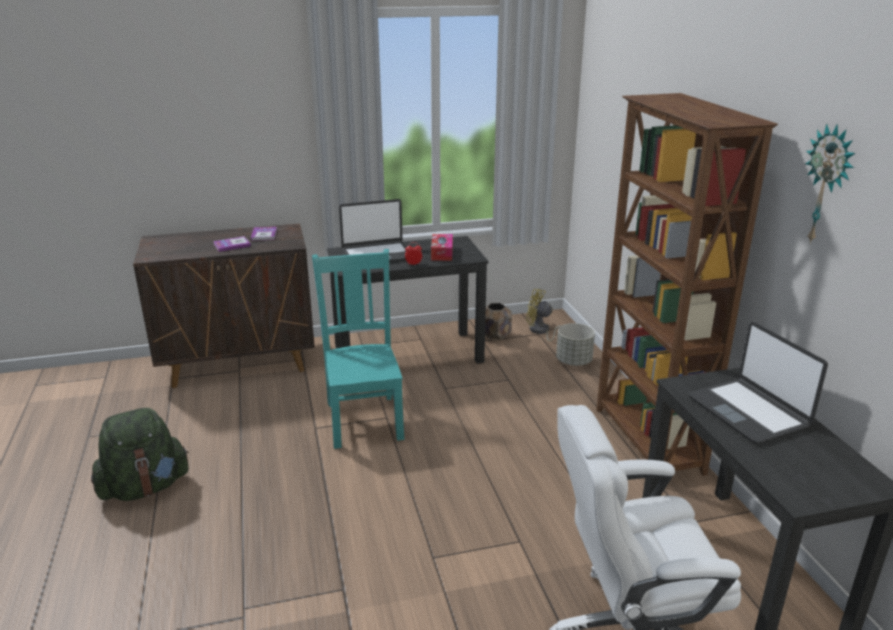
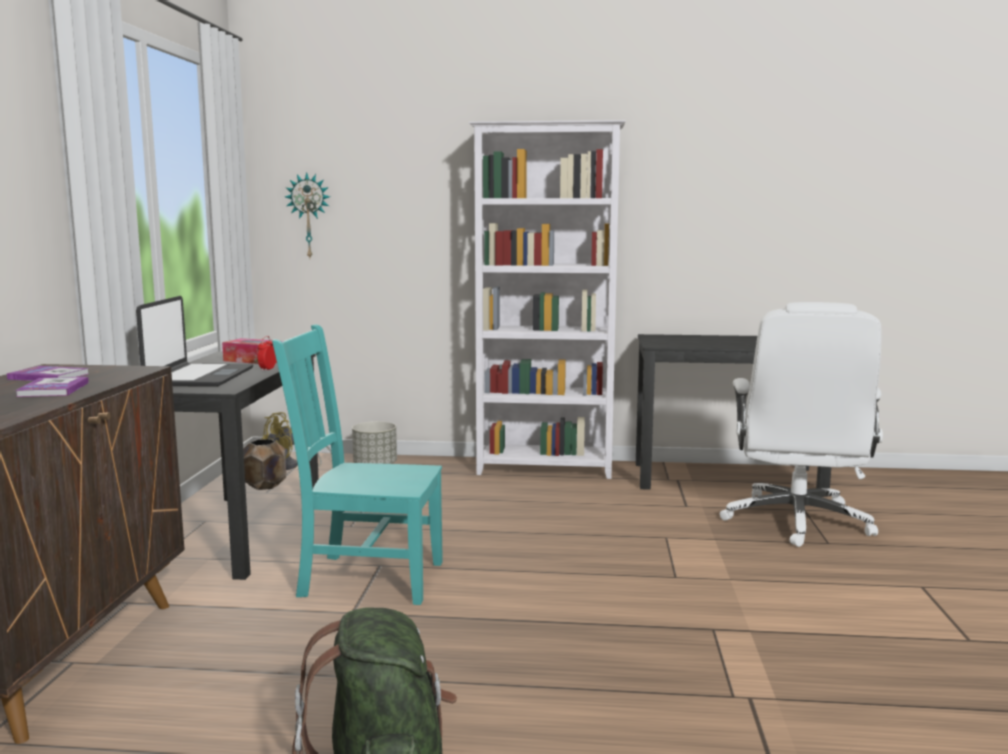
camera: 70 degrees left, 15 degrees down
(647, 441) = (546, 469): brown bookcase -> white bookcase
(748, 411) = (707, 341): laptop -> none
(827, 185) = (678, 162): wall clock -> wall clock (309, 216)

